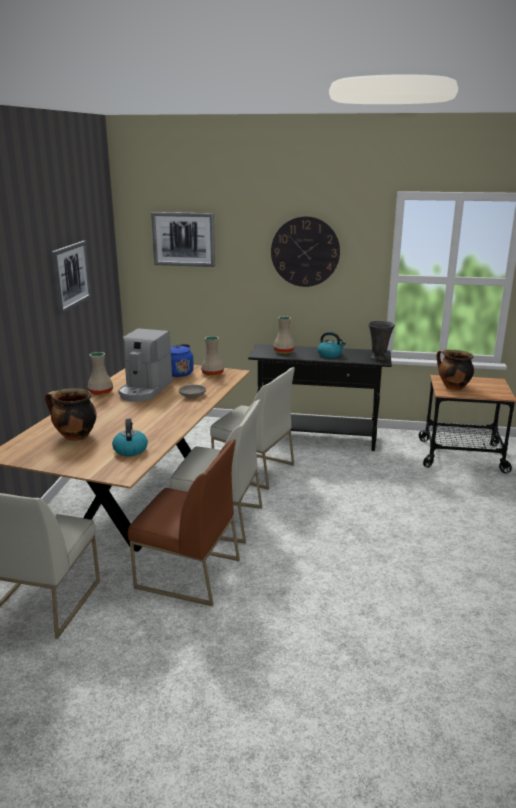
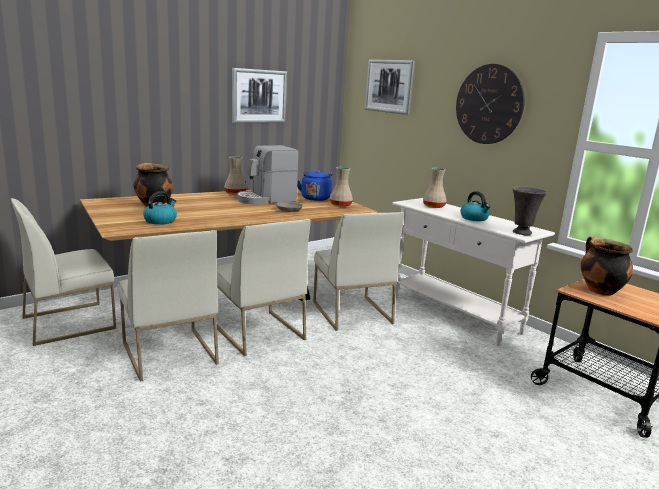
camera: 40 degrees right, 5 degrees down
(187, 574) = (168, 353): brown chair -> white chair
(317, 439) = (454, 315): black console table -> white console table

